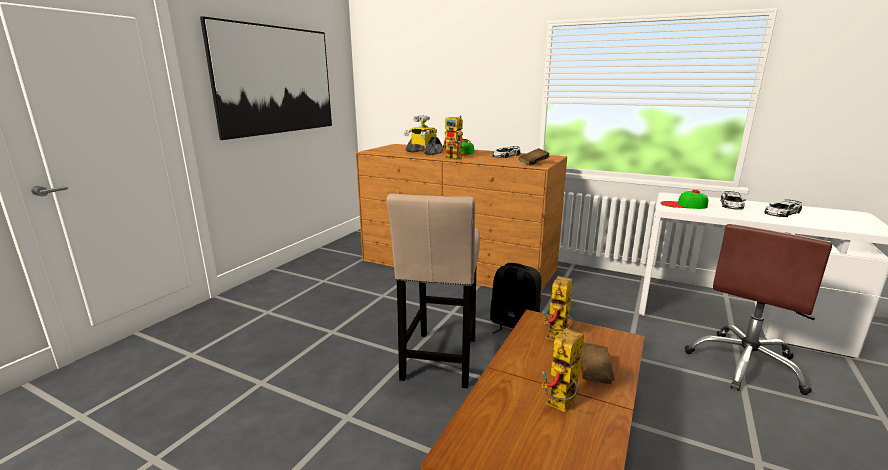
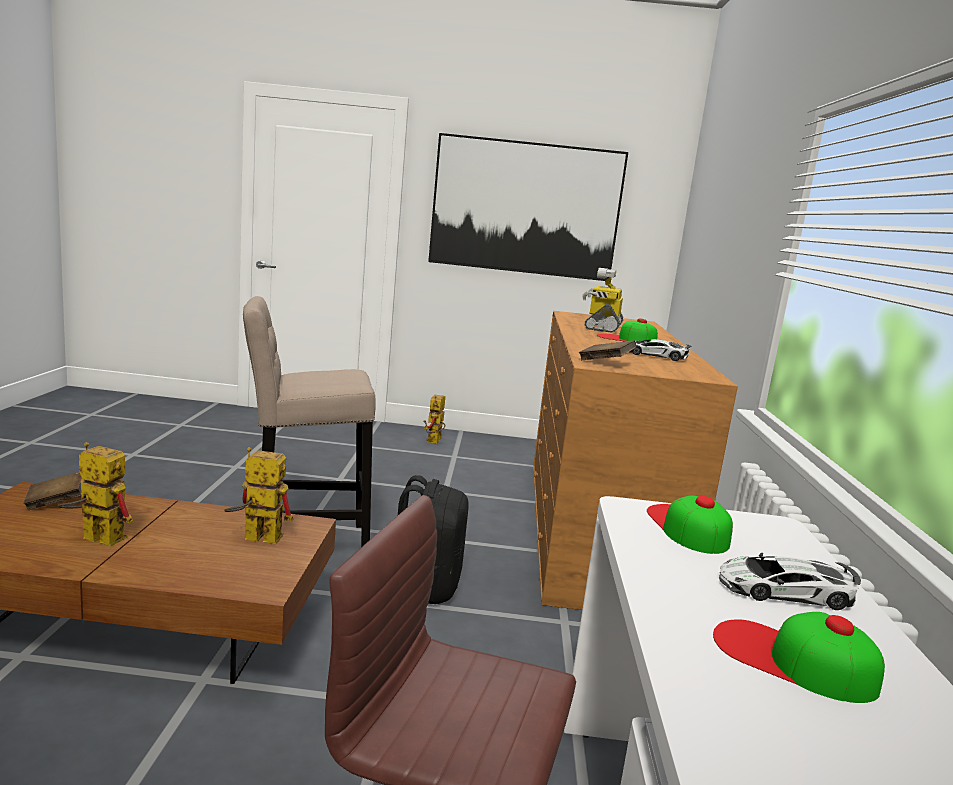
camera: 65 degrees right, 5 degrees down
(457, 158) = (582, 336): toy robot -> toy robot (434, 442)
(593, 372) = (169, 559): brown book -> brown book (56, 503)
(781, 213) = (792, 659): toy car -> cap

